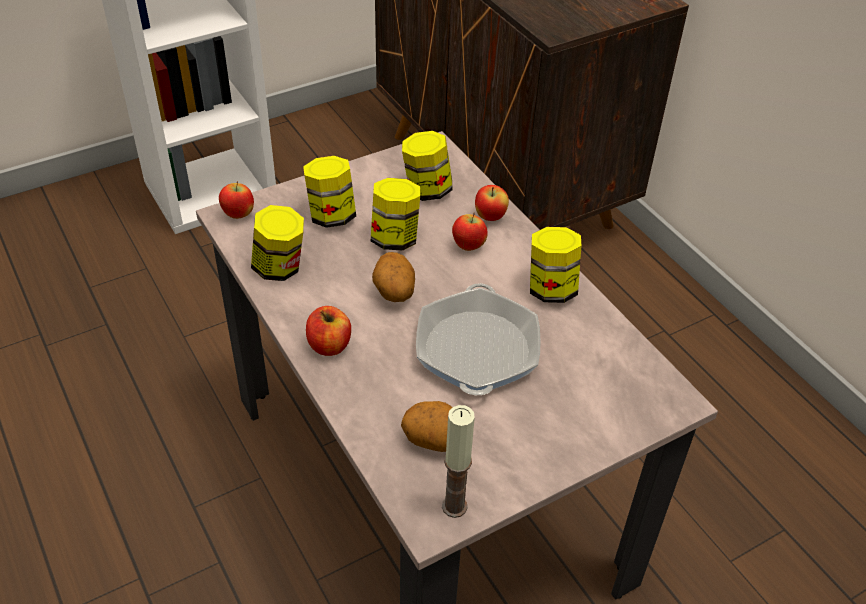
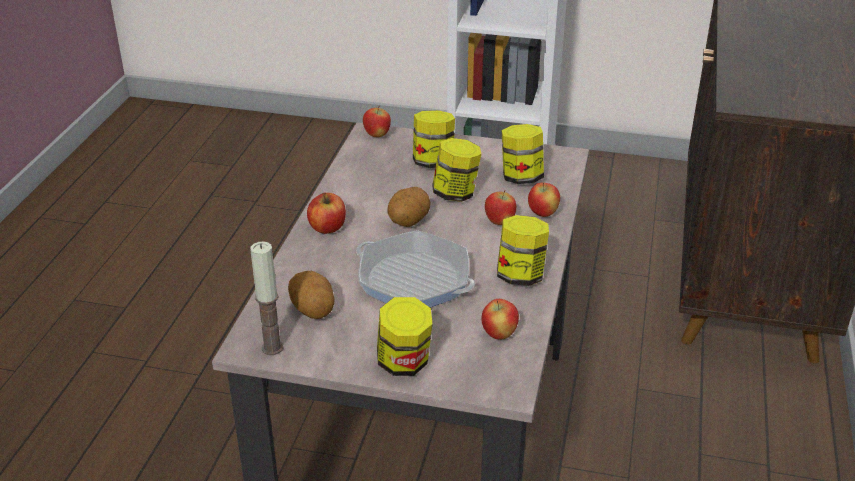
camera: 45 degrees right, 10 degrees down
(280, 268) = (359, 174): jar -> jar (404, 363)
(477, 349) = (414, 280): frying pan -> frying pan turned 105 degrees counterclockwise
(607, 356) = (499, 334): none -> apple

